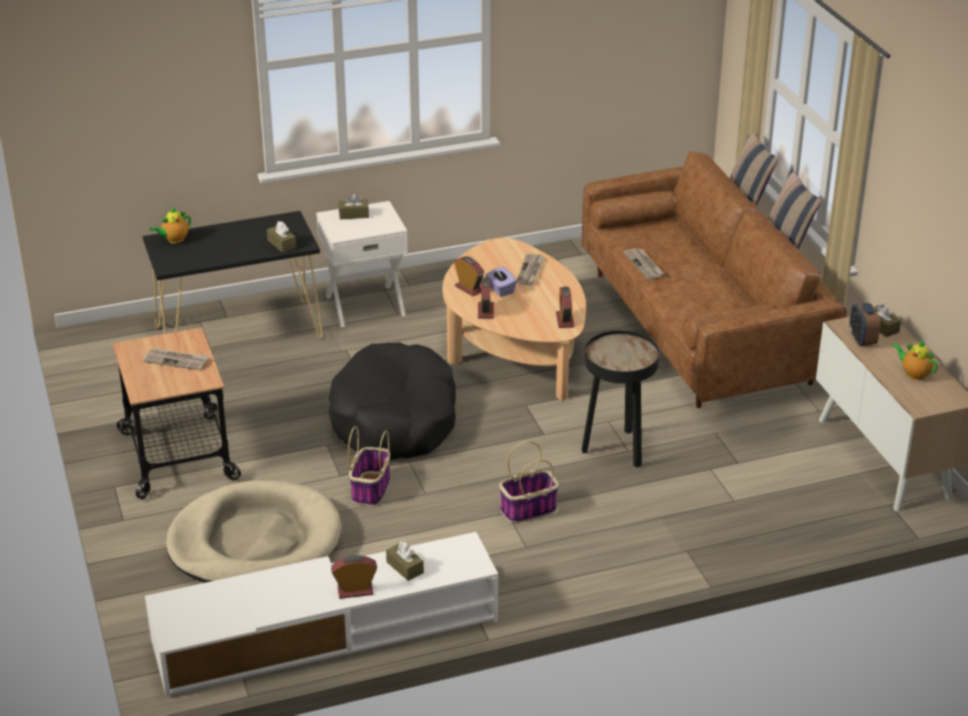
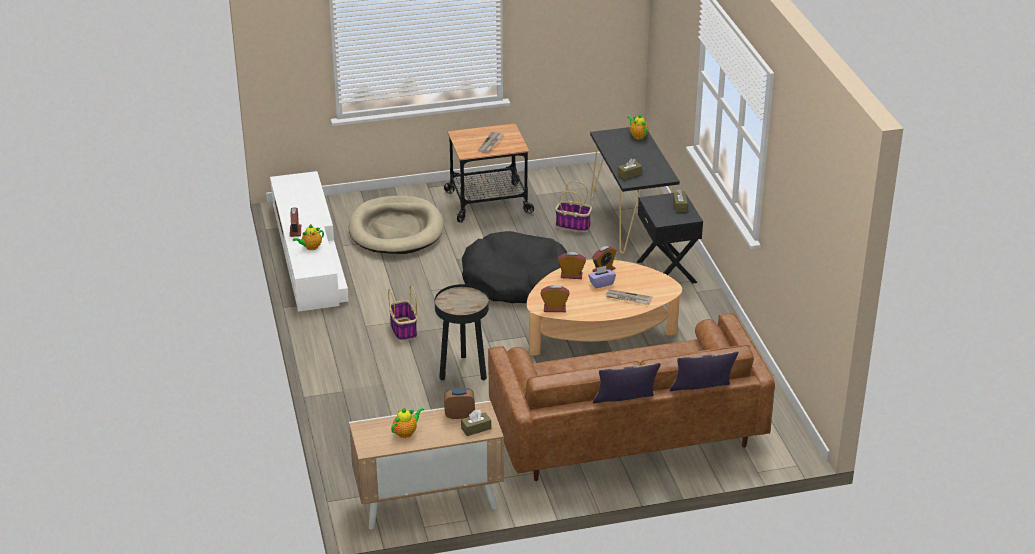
camera: 95 degrees right, 0 degrees up
(364, 304) = (667, 272): white nightstand -> black nightstand
(370, 488) = (440, 270): basket -> basket (573, 225)
(405, 567) = (310, 247): brown tissue box -> teapot
(644, 265) = (637, 355): newspaper -> none

